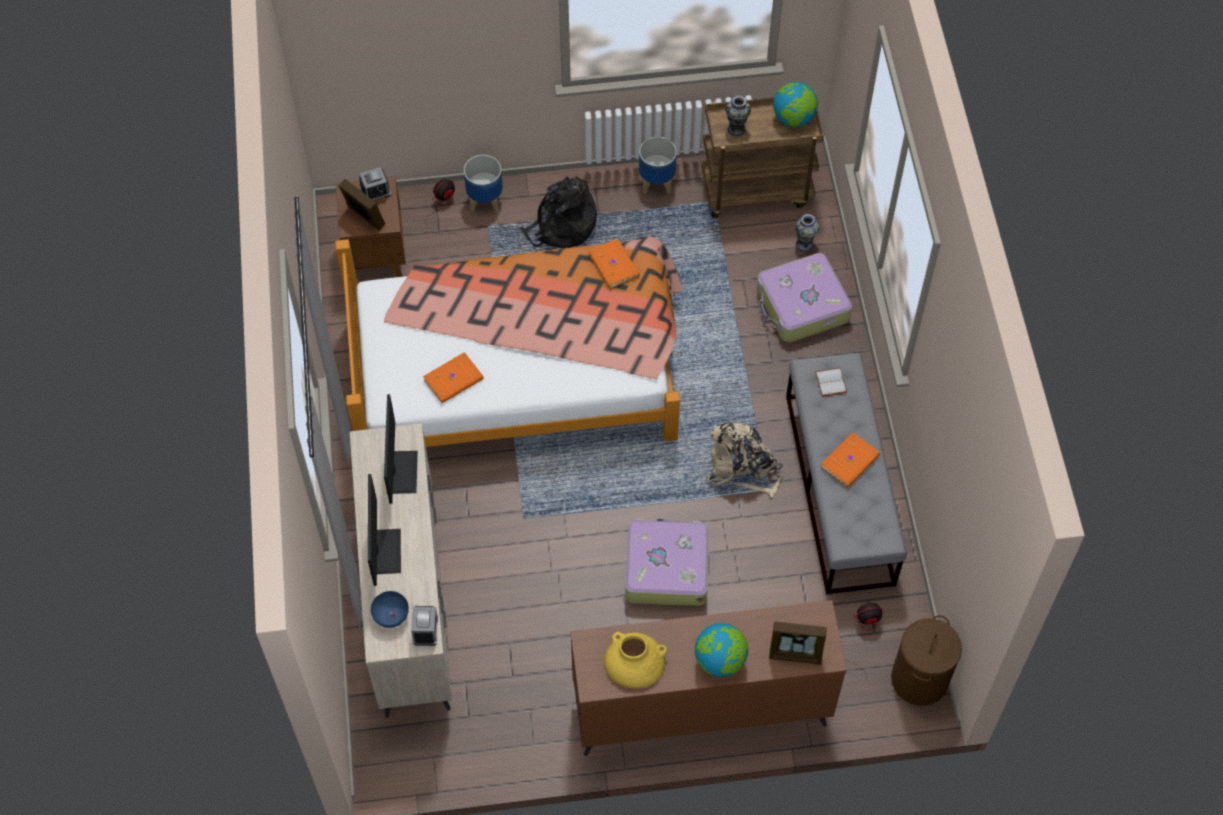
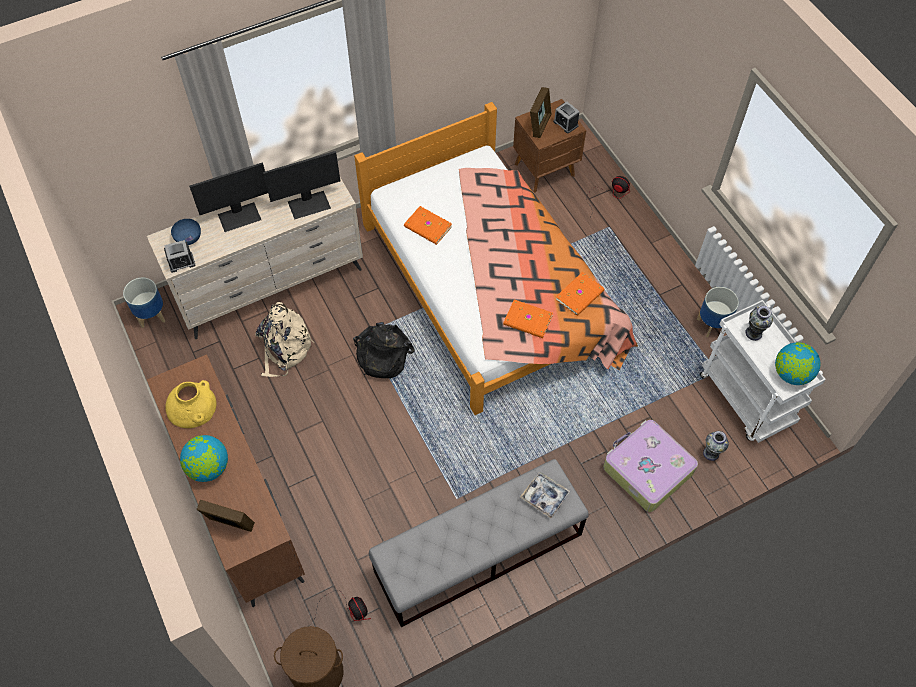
camera: 70 degrees right, 0 degrees up
(484, 201) = (631, 217): planter -> planter (151, 315)
(562, 227) = (634, 274): black backpack -> black backpack (381, 356)
(666, 568) = (356, 443): suitcase -> none
(742, 466) = (470, 471): beige backpack -> beige backpack (284, 349)
(757, 189) = (747, 400): brown cart -> white cart
(795, 653) = (230, 524): picture frame -> picture frame turned 120 degrees clockwise
(831, 383) = (545, 496): white book -> tray
(851, 462) = (471, 535): orange book -> orange book (528, 321)

